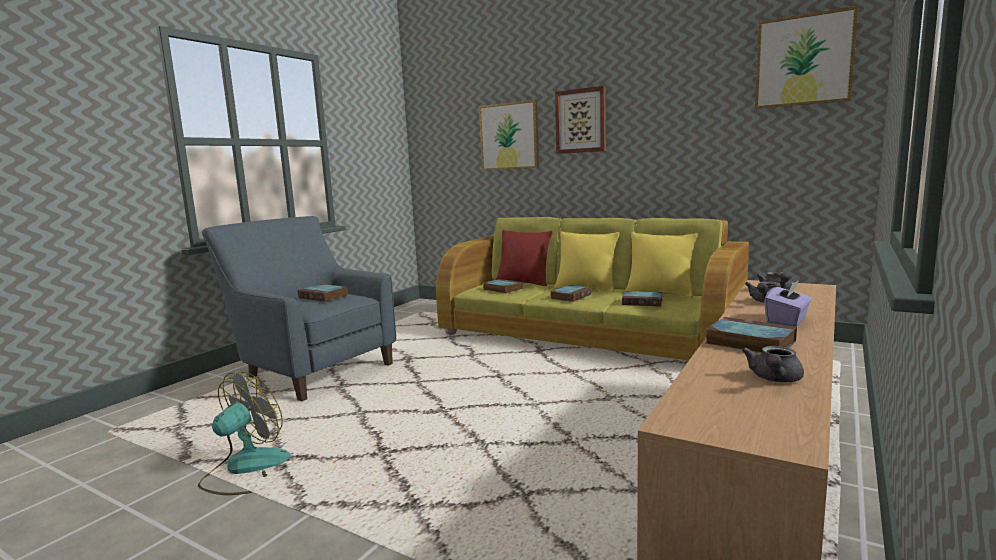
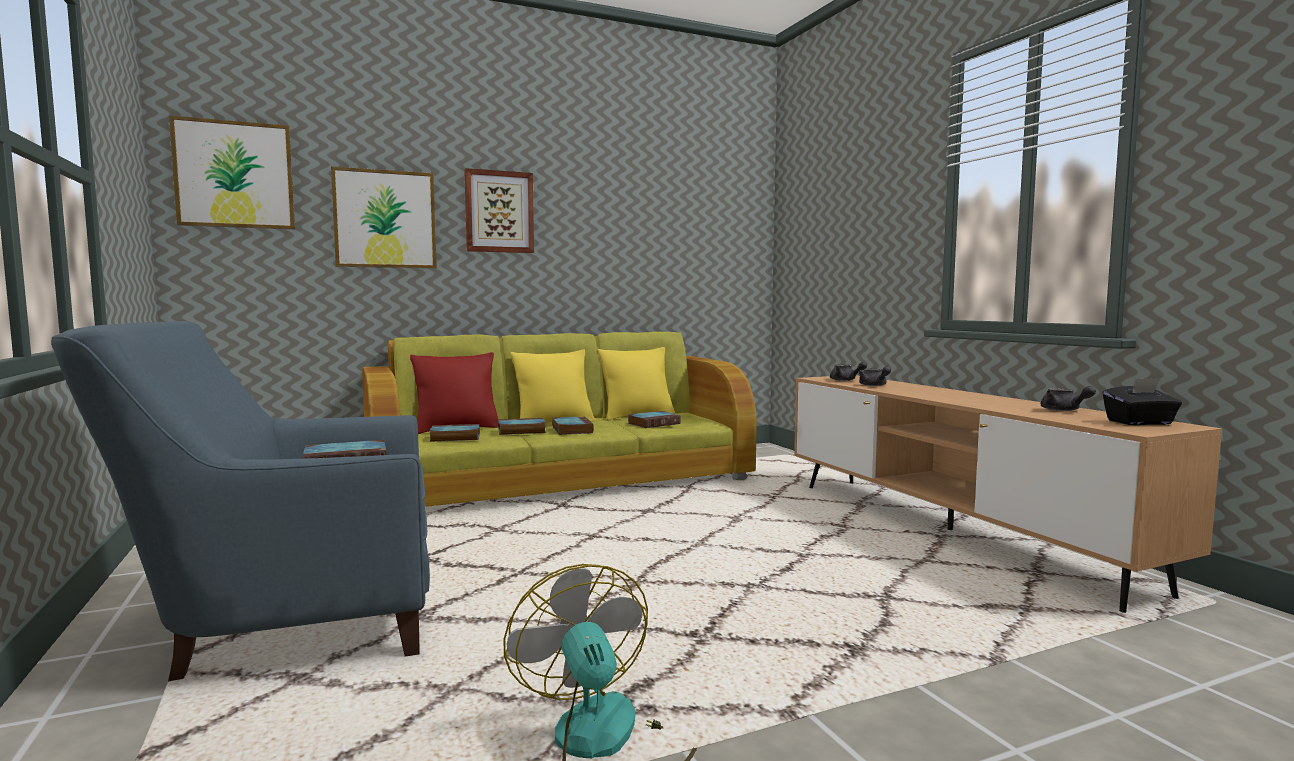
camera: 55 degrees left, 5 degrees down
(748, 342) = (974, 401): book -> book (520, 431)
(754, 420) = (1140, 423): none -> black tissue box
(787, 321) = (933, 391): purple tissue box -> none
(803, 60) = (719, 185): picture -> picture (235, 175)

